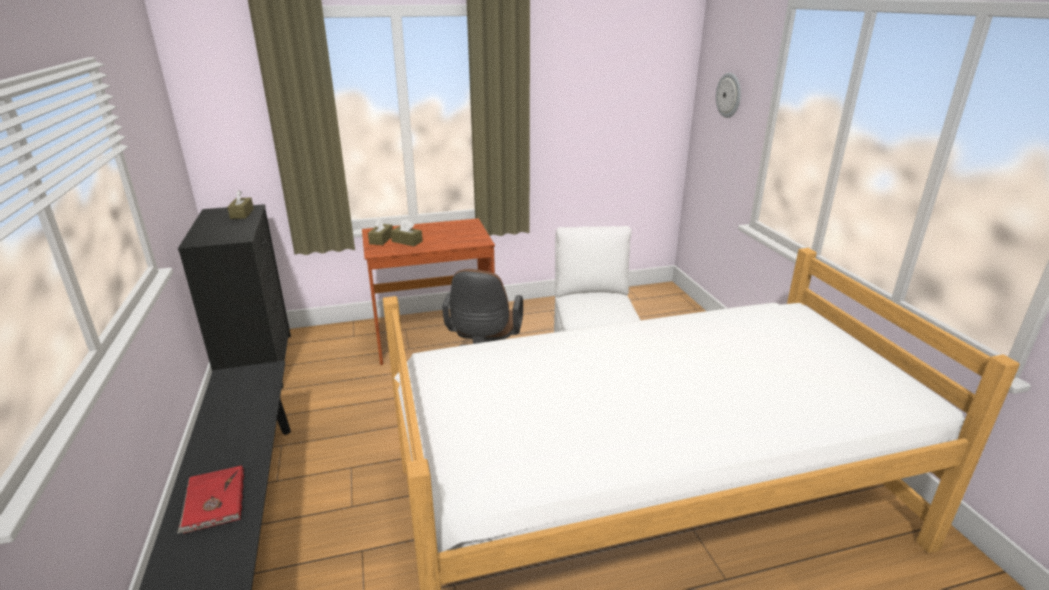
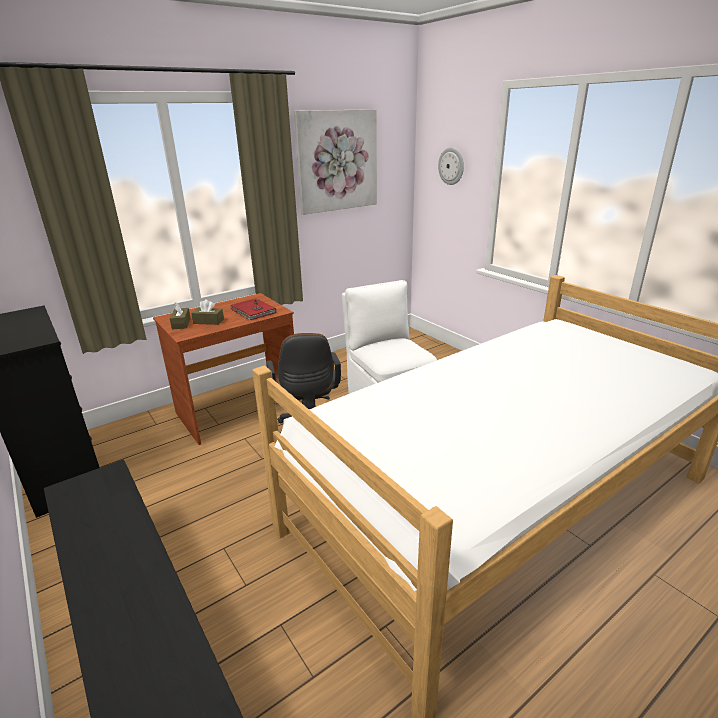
camera: 20 degrees left, 0 degrees up
(213, 502) = (133, 627): red book -> red book (253, 311)
(242, 214) = (25, 317): brown tissue box -> none
(590, 80) = (337, 161): none -> picture

